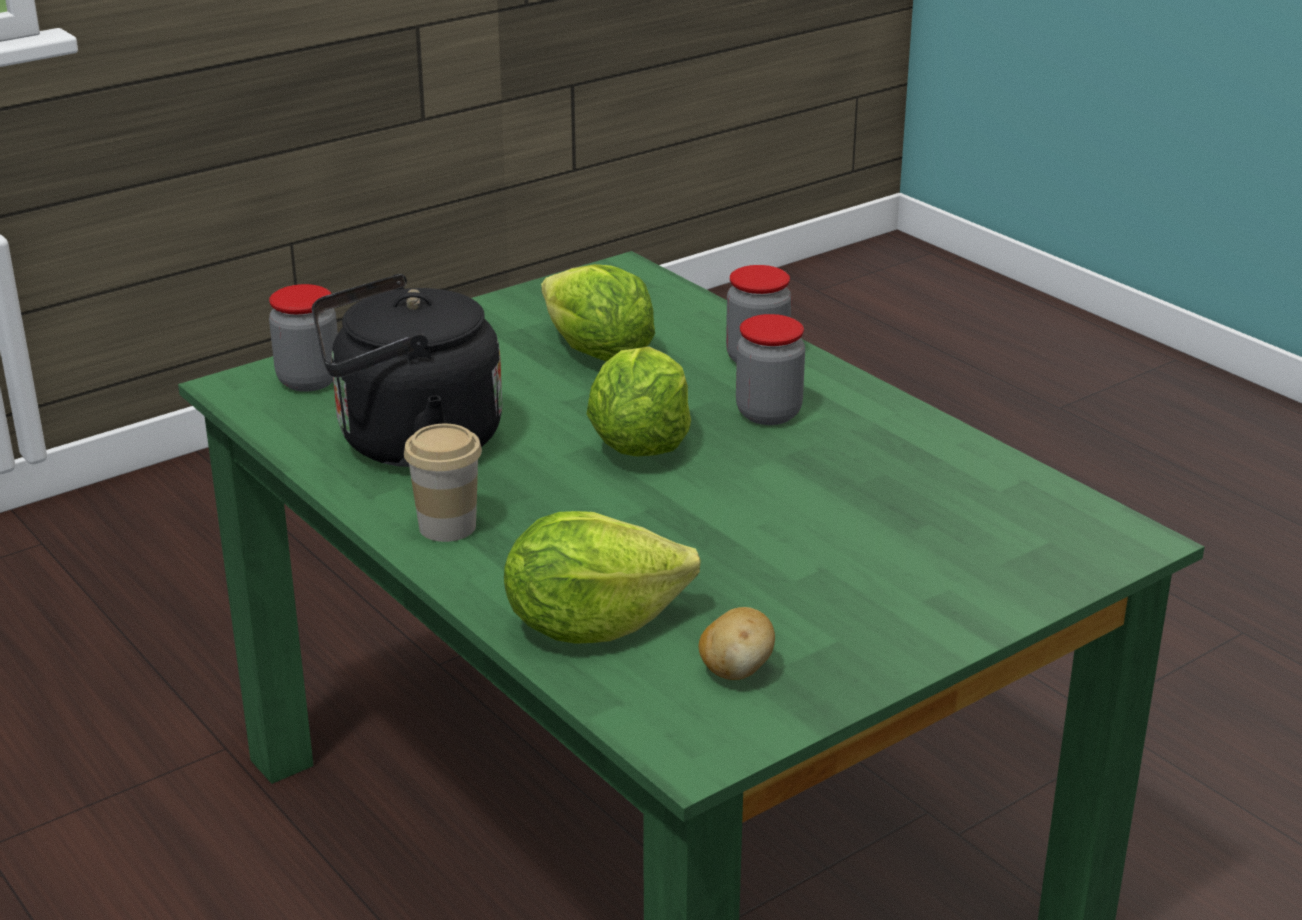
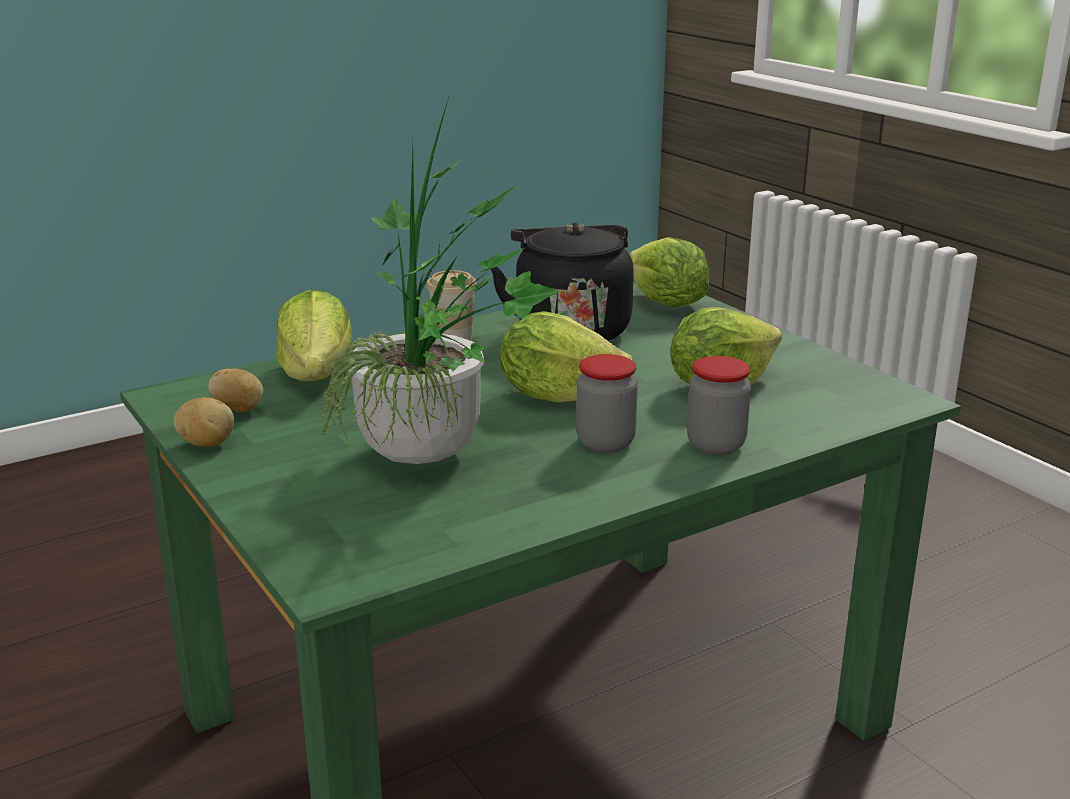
camera: 95 degrees right, 5 degrees down
(309, 380) = (665, 304): jar -> lettuce
(855, 508) = (431, 464): none -> potted plant
(855, 676) = (206, 444): none -> potato

